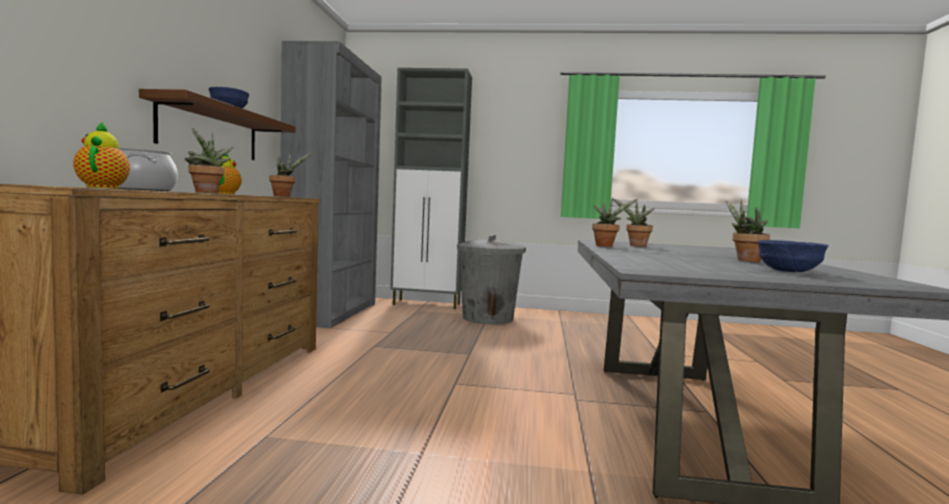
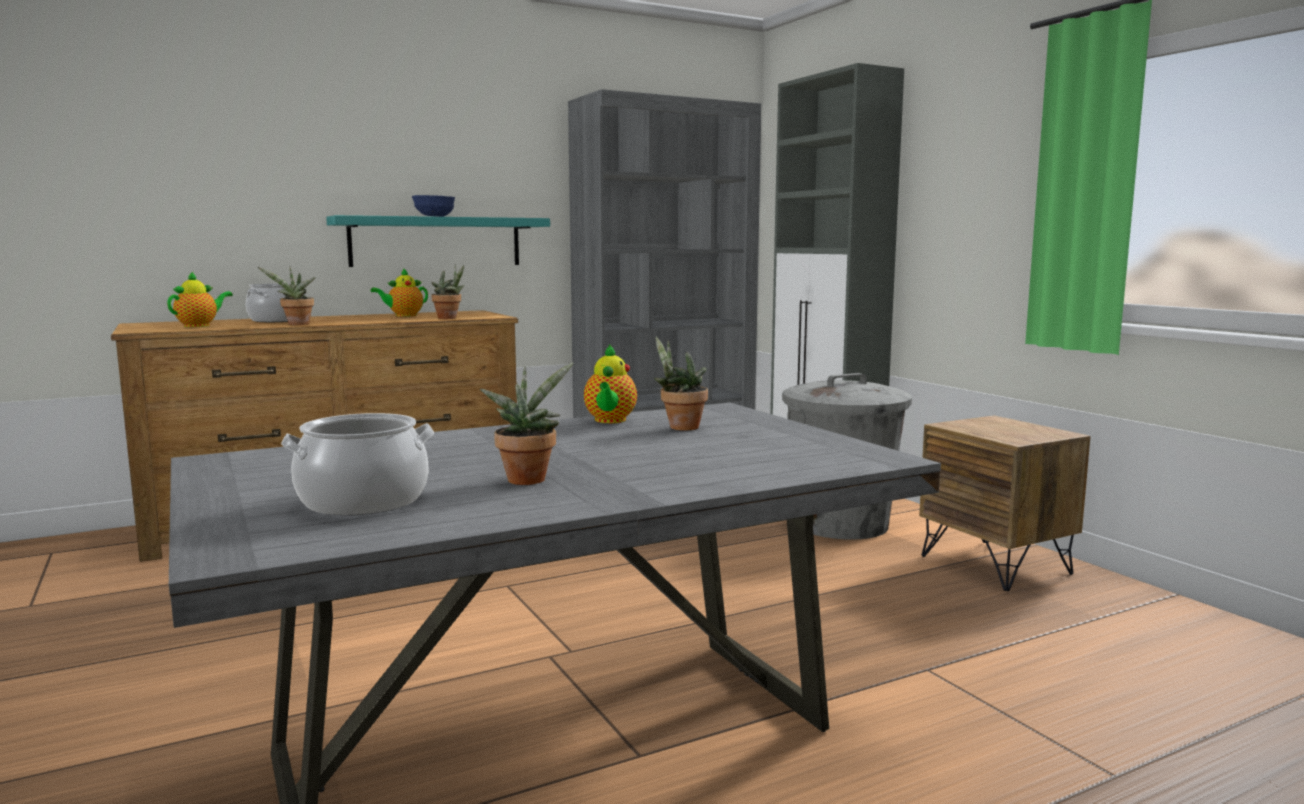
camera: 55 degrees right, 5 degrees up
(210, 131) = (436, 242): brown shelf -> turquoise shelf
(571, 319) = (996, 565): none -> brown nightstand
(606, 246) = (610, 421): potted plant -> teapot
(790, 271) = (363, 501): blue bowl -> cooking pot

